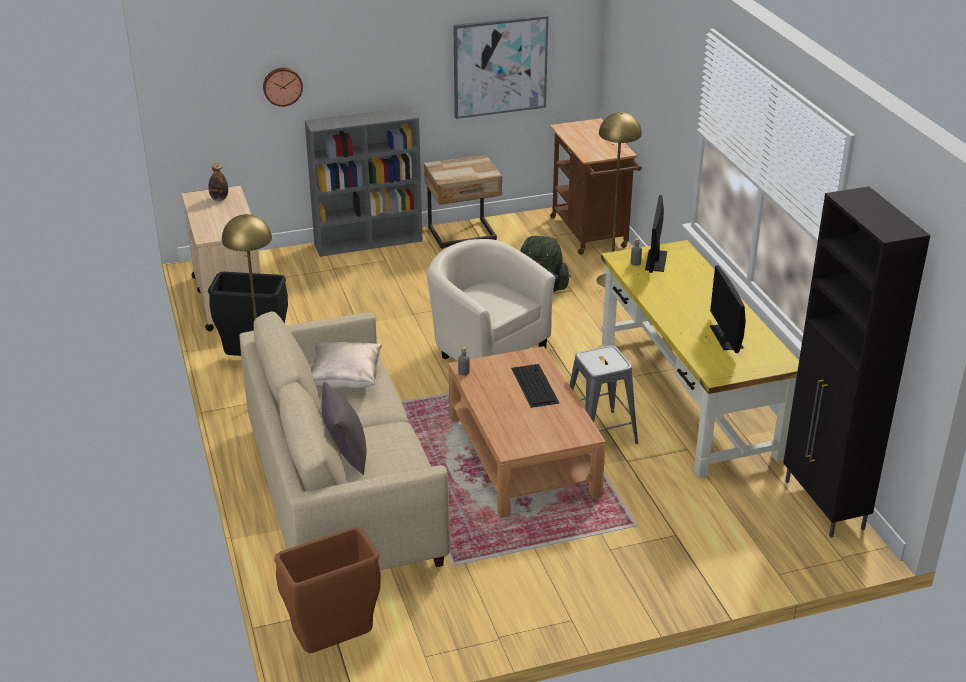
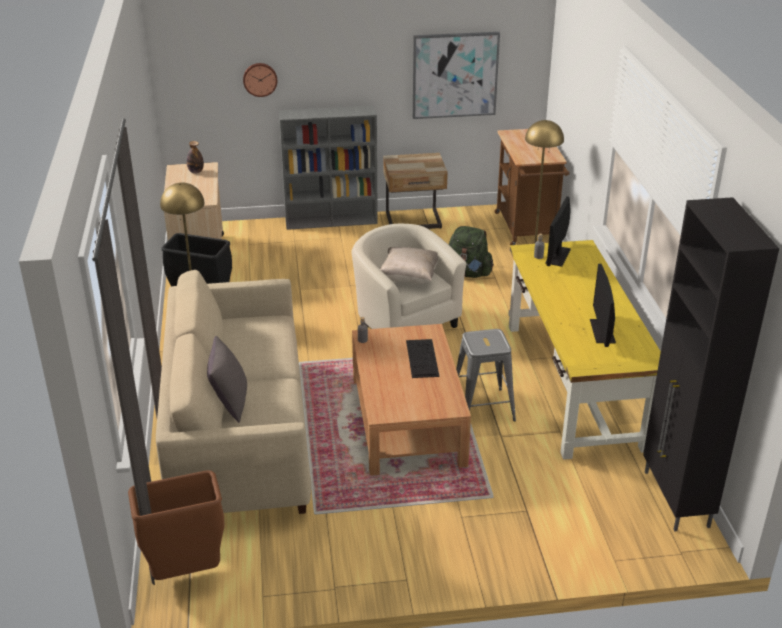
camera: 10 degrees right, 0 degrees up
(345, 380) = (253, 336): beige pillow -> beige pillow (409, 278)

